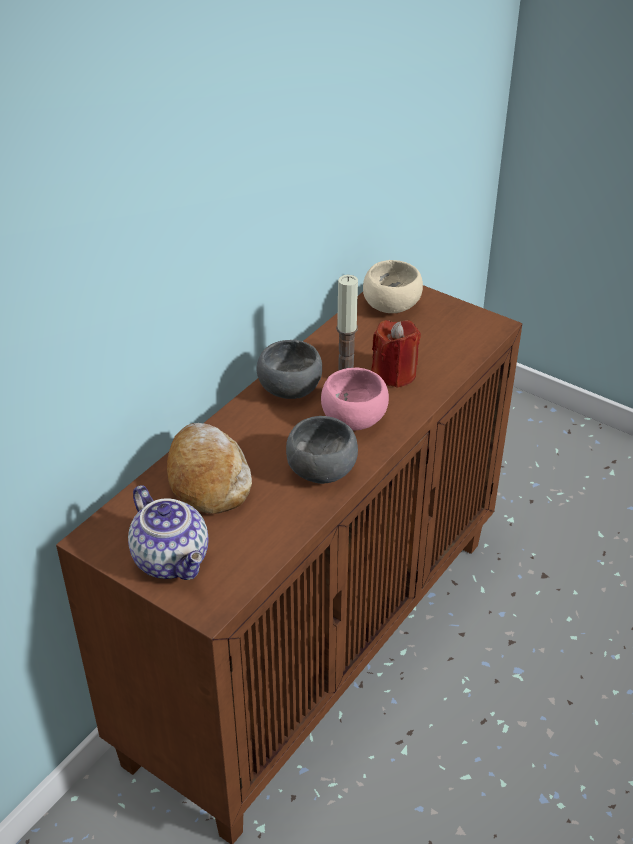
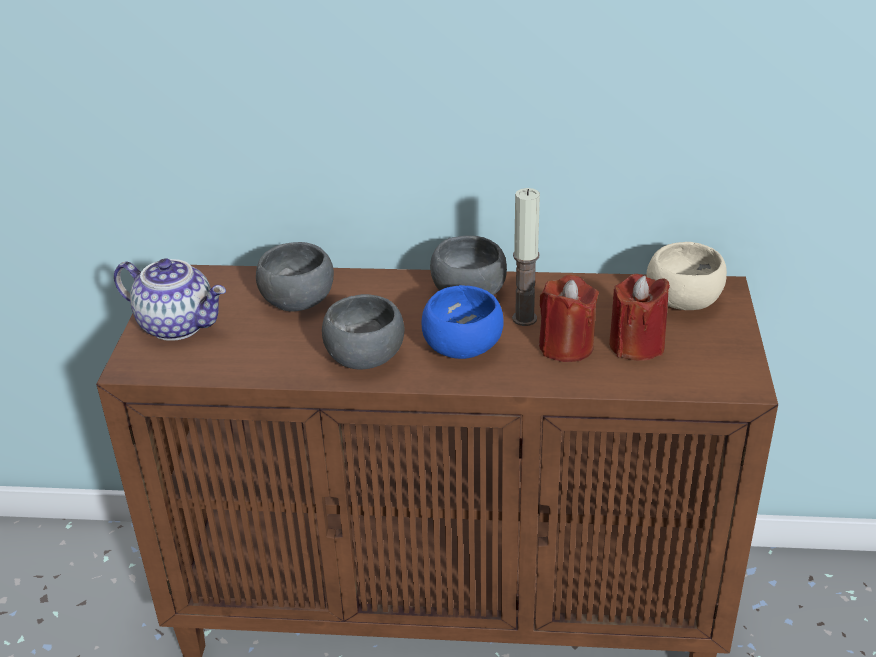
camera: 60 degrees right, 5 degrees down
(173, 559) = (179, 324): teapot -> teapot turned 90 degrees counterclockwise
(208, 478) = (297, 300): bread -> grey bowl
(355, 418) = (465, 348): pink bowl -> blue bowl
(420, 345) = (636, 345): none -> red candle

